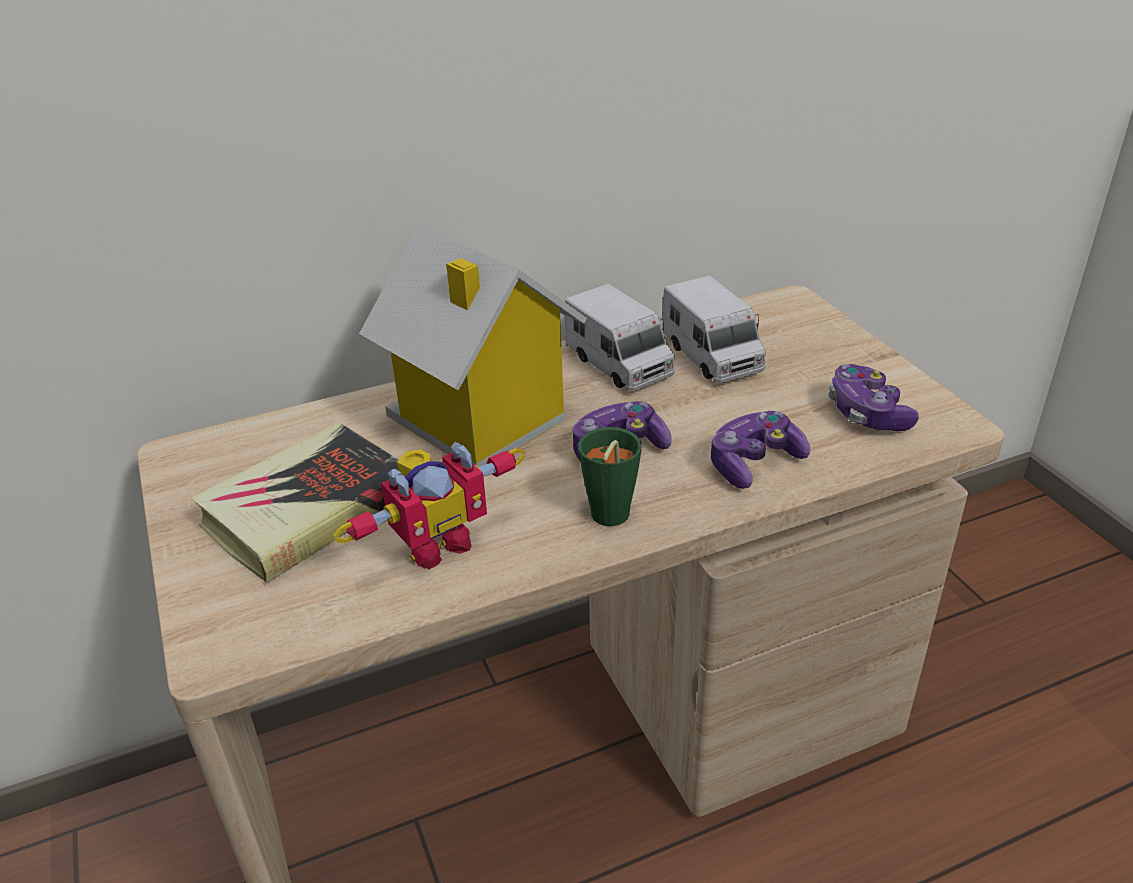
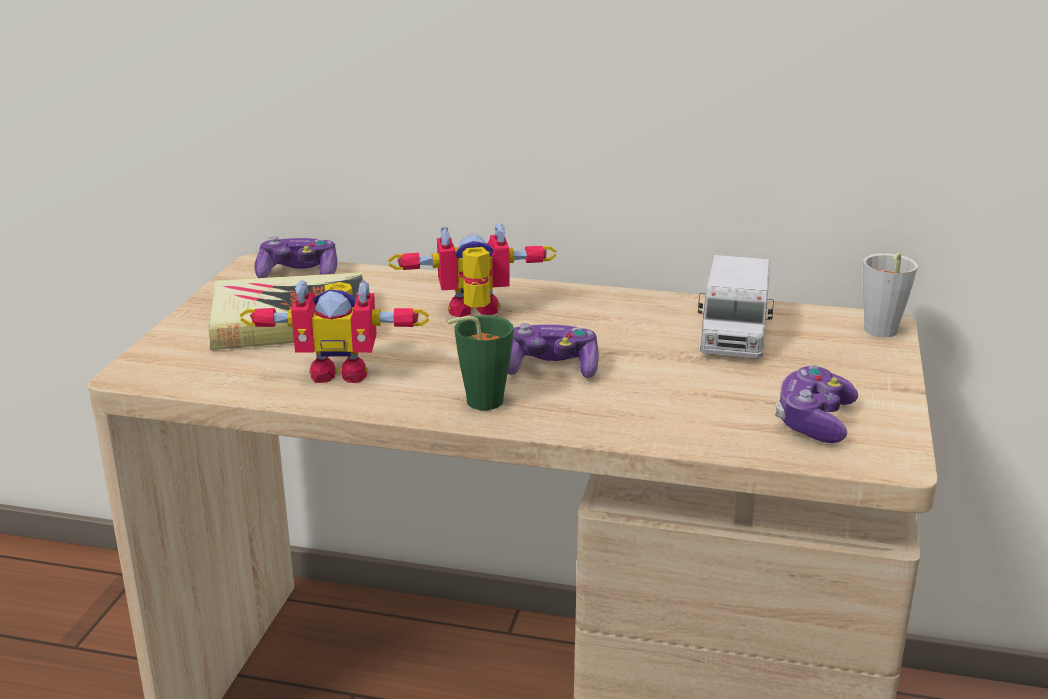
camera: 35 degrees right, 10 degrees down
(478, 422) = (475, 315): toy house -> toy robot
(619, 364) = (642, 316): toy truck -> none
(754, 463) = (651, 415): game controller -> game controller (298, 274)
(803, 311) = (878, 333): none -> grey cup

